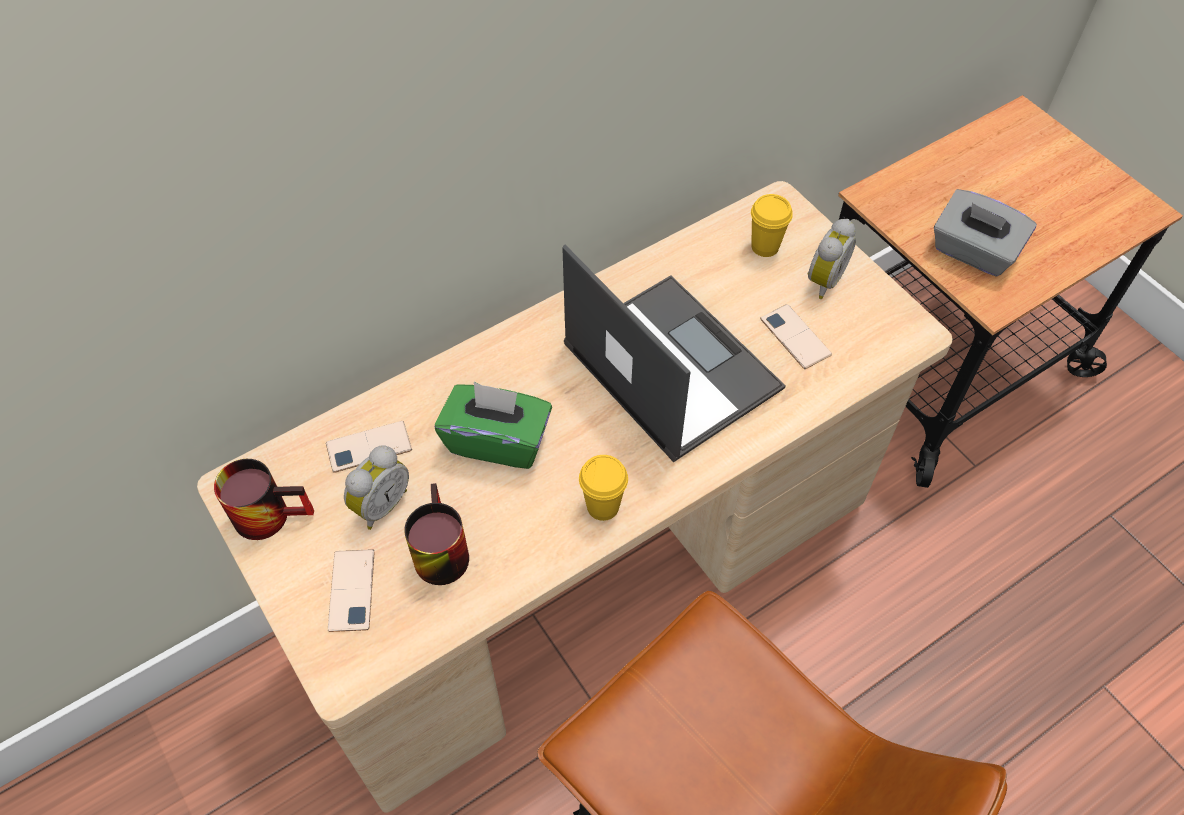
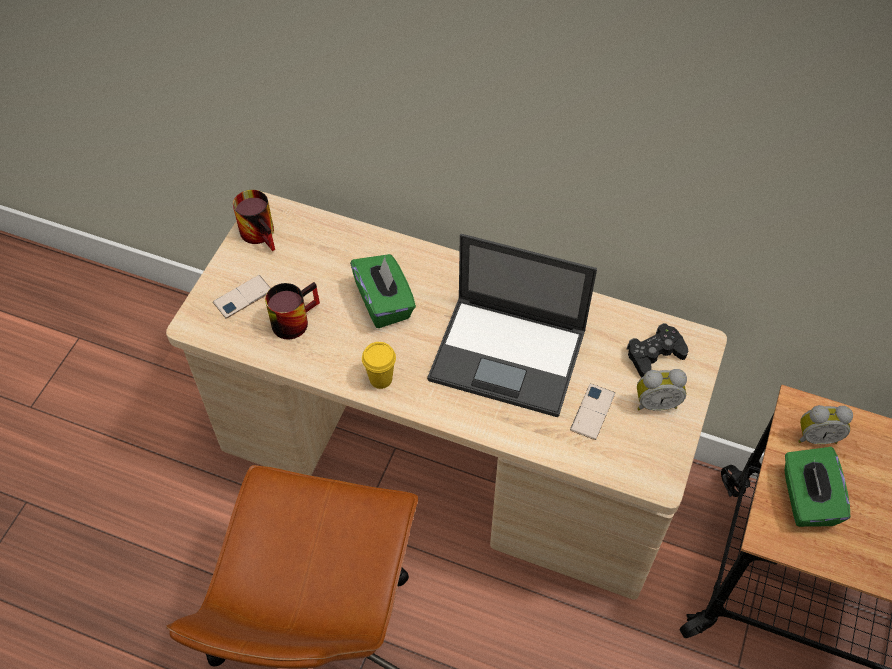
camera: 55 degrees right, 0 degrees up
(369, 447) = (333, 248): phone -> none
(380, 504) = (302, 276): alarm clock -> alarm clock (816, 436)
(669, 365) = (509, 355): laptop -> laptop turned 90 degrees clockwise
(765, 247) = (654, 355): yellow cup -> black game controller
(973, 252) = (806, 499): grey tissue box -> green tissue box

